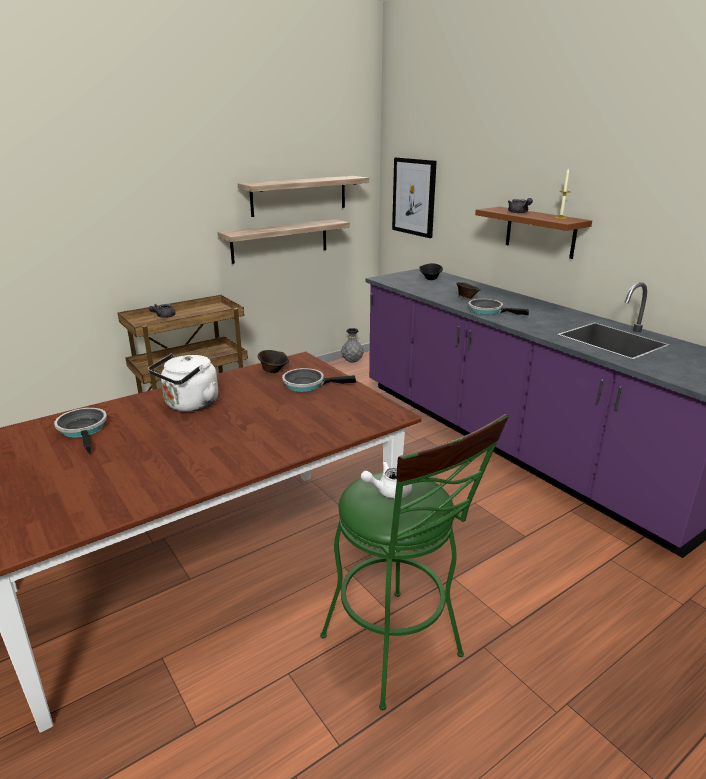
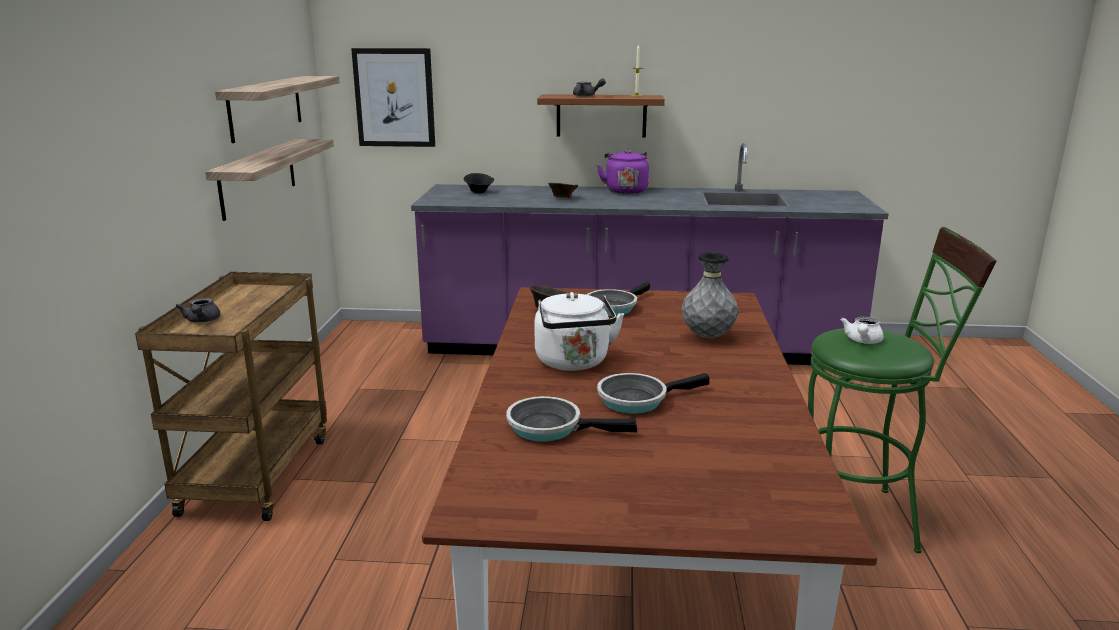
camera: 50 degrees left, 5 degrees down
(352, 361) = (342, 341): grey vase -> grey vase (708, 336)
(488, 311) = (613, 203): frying pan -> frying pan (637, 400)
(533, 304) = (625, 191): none -> purple kettle

